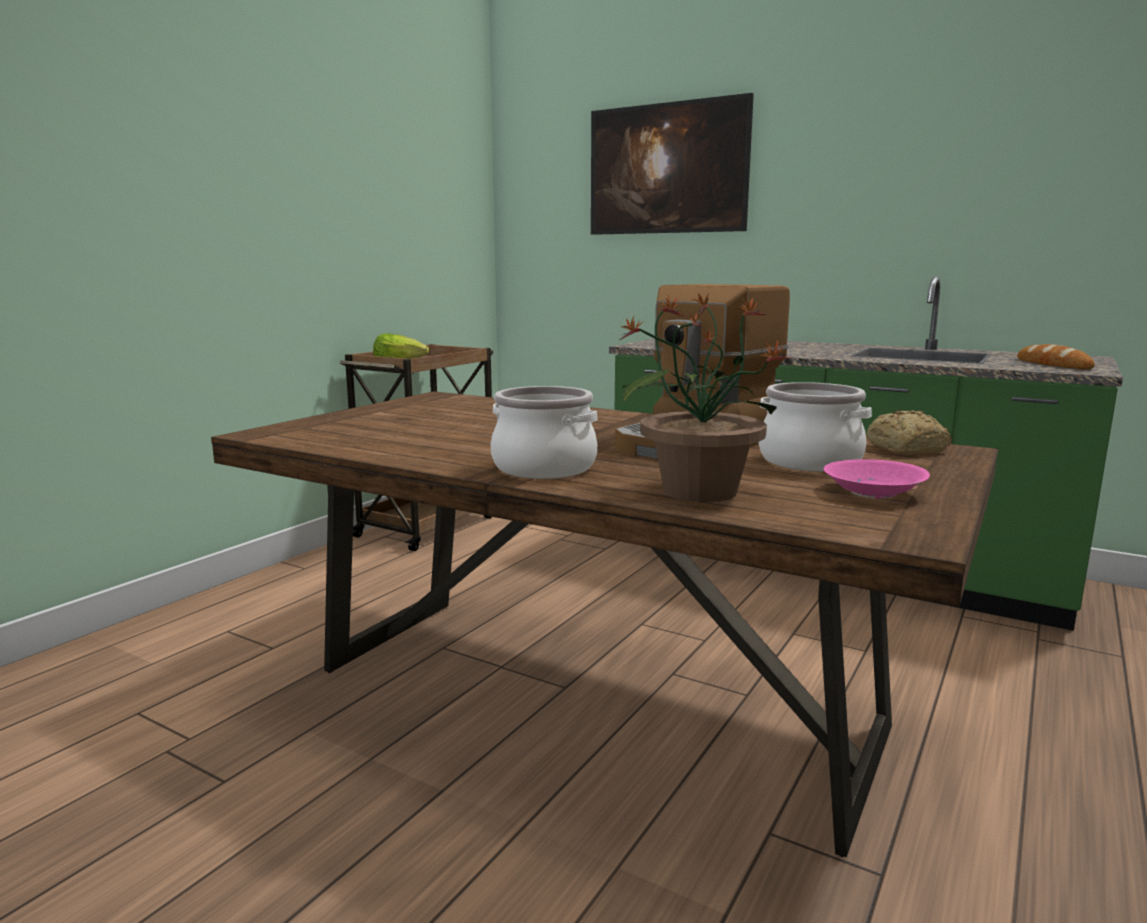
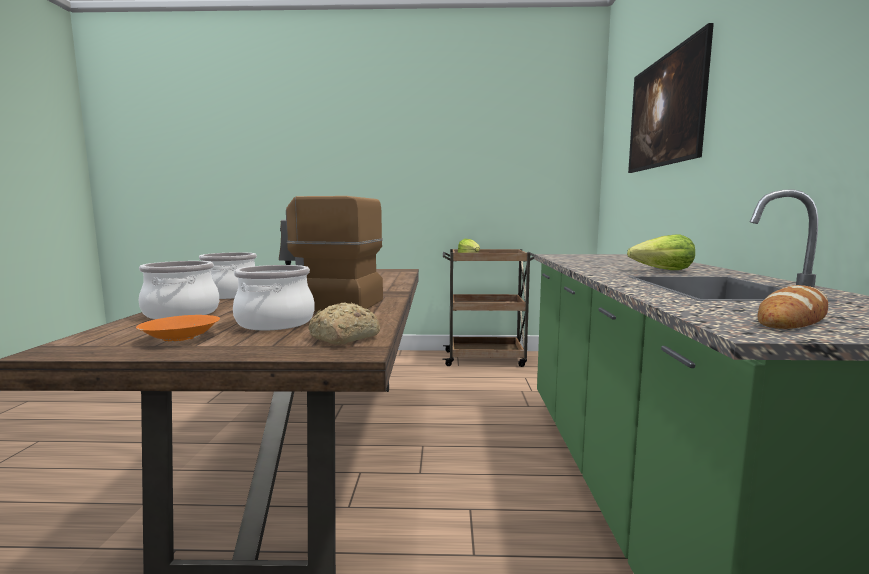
camera: 60 degrees right, 5 degrees down
(697, 491) = (182, 313): potted plant -> cooking pot
(817, 348) = (663, 270): none -> lettuce
(874, 493) = (178, 338): pink bowl -> orange bowl

